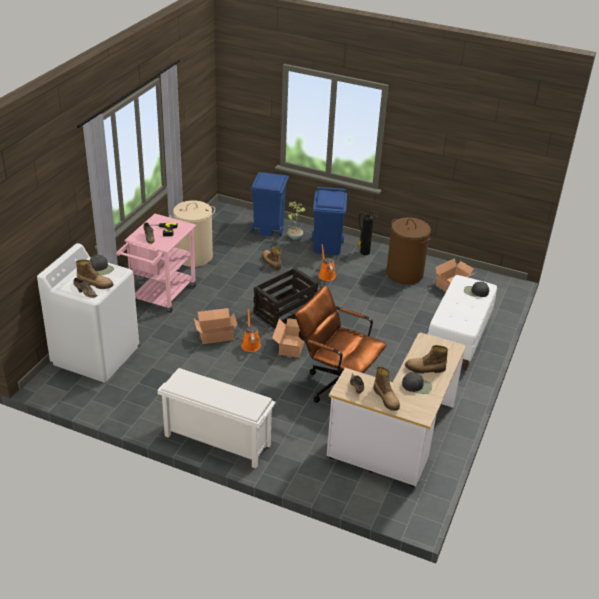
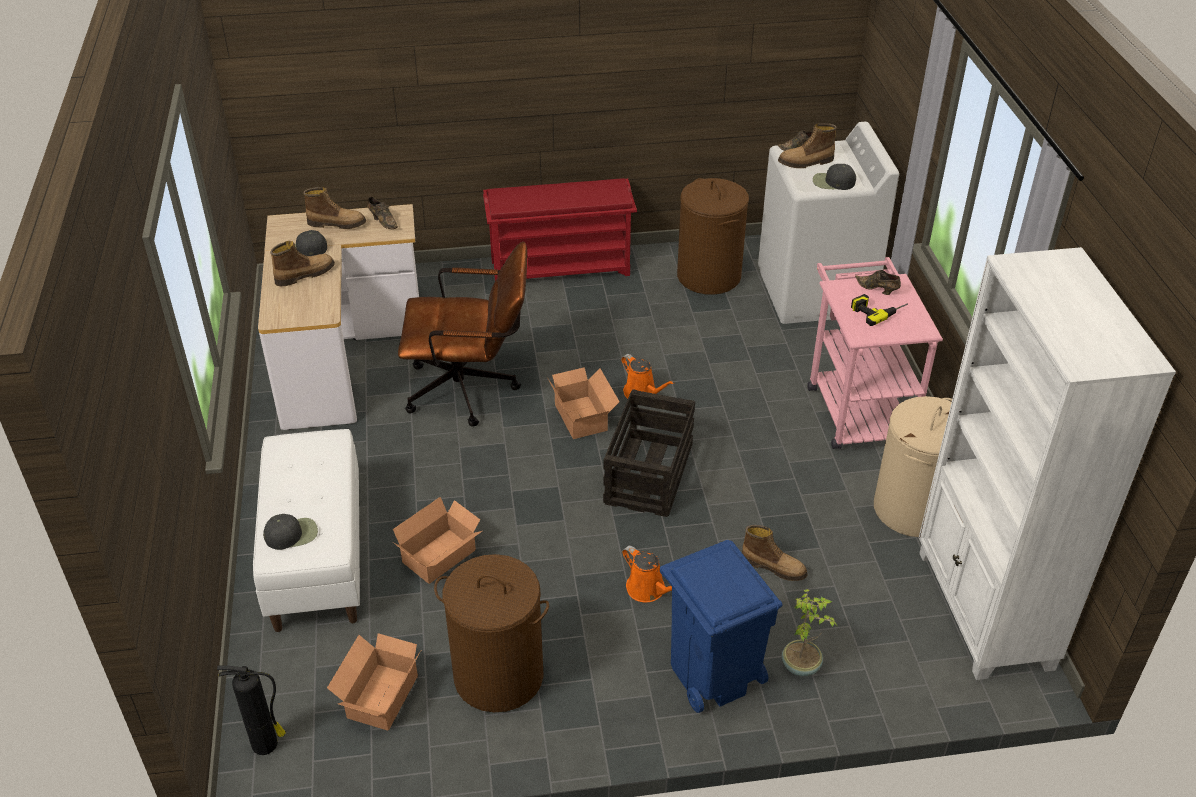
camera: 150 degrees right, 5 degrees up
(137, 392) = (709, 276): none -> brown laundry basket
(214, 225) = (983, 610): none -> white bookcase
(215, 335) = (706, 385): cardboard box -> cardboard box (442, 556)
(216, 440) = (561, 267): white shoe rack -> red shoe rack
(268, 228) = (878, 663): blue trash can -> none
(364, 252) = (624, 698): fire extinguisher -> fire extinguisher (266, 744)
(386, 398) = (337, 223): boot -> boot turned 150 degrees clockwise

